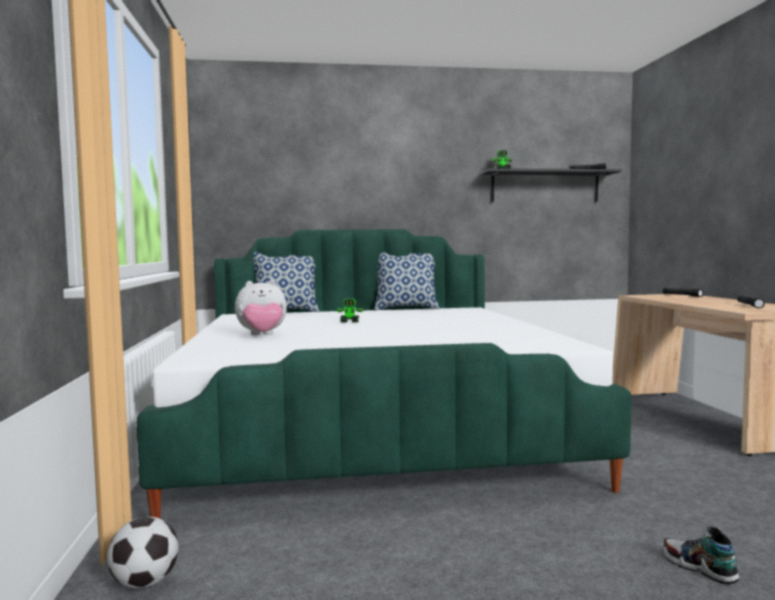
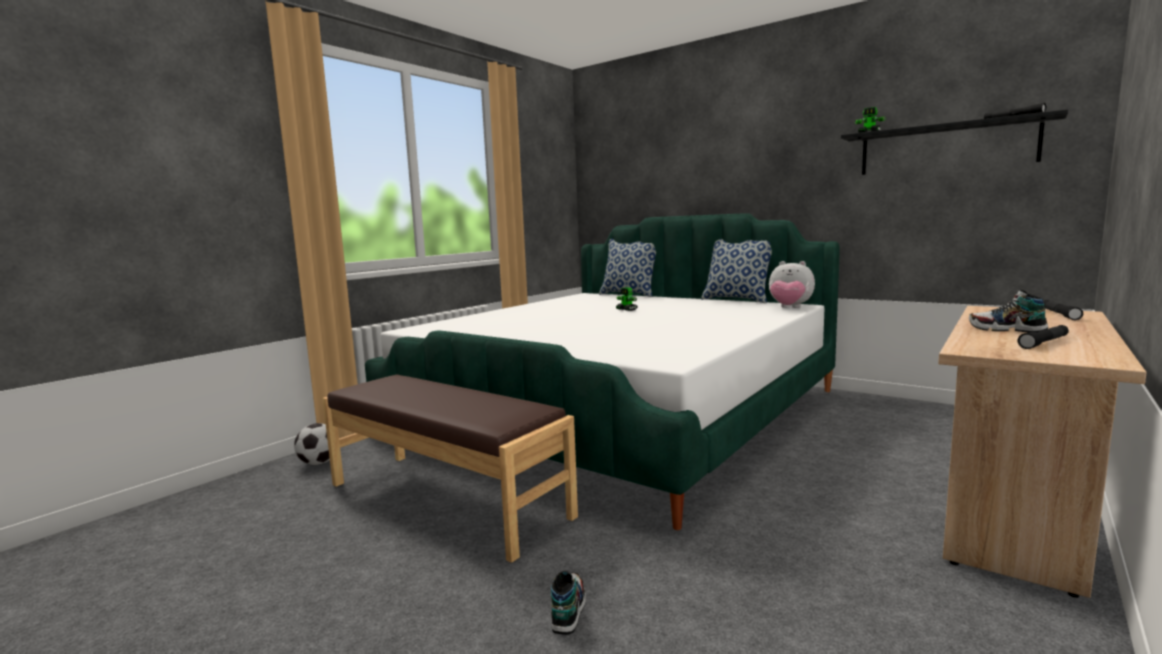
camera: 45 degrees right, 5 degrees up
(262, 335) = (522, 315): plush toy -> plush toy (789, 308)
(412, 546) = (447, 499): none -> brown bench
(705, 302) = (1006, 329): none -> shoe

